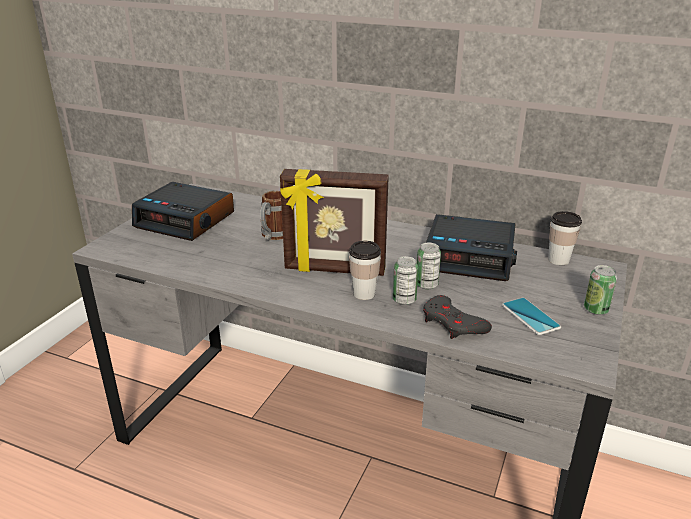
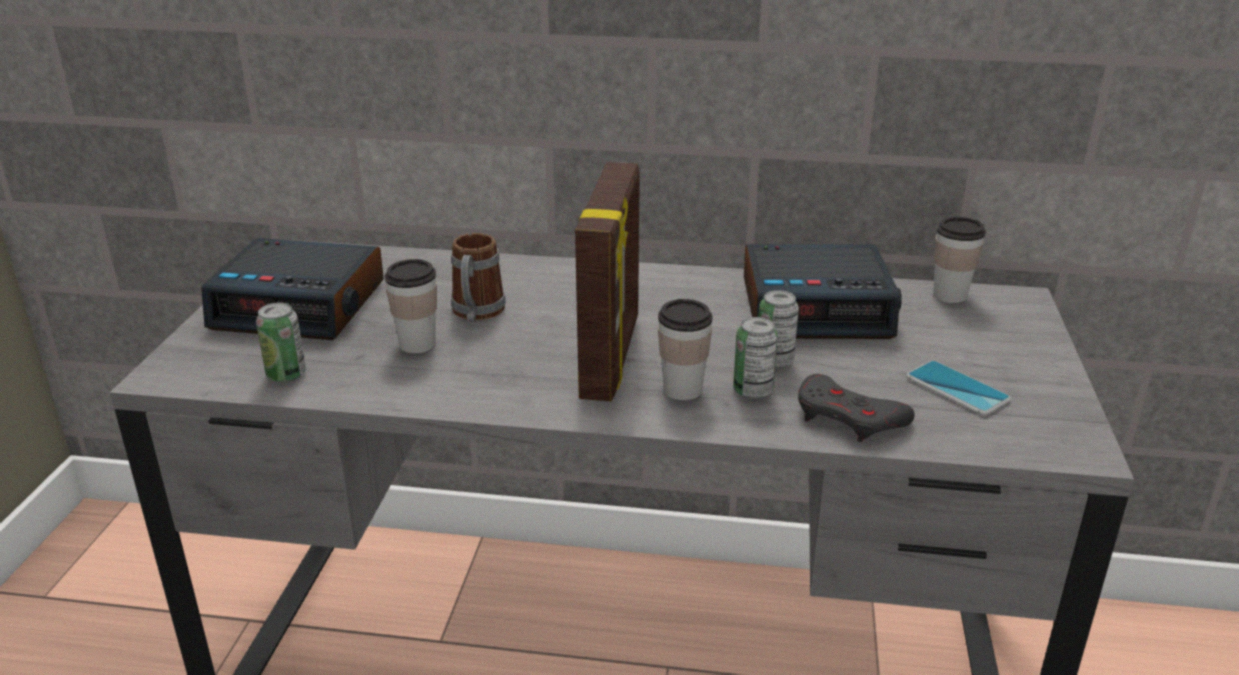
camera: 15 degrees left, 0 degrees up
(234, 249) = (417, 344): none -> cup
(334, 270) = (612, 357): picture frame -> picture frame turned 75 degrees counterclockwise
(596, 310) = (1043, 364): can -> can (286, 375)

